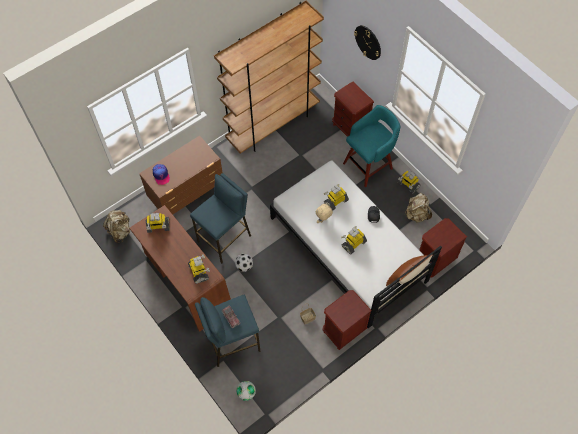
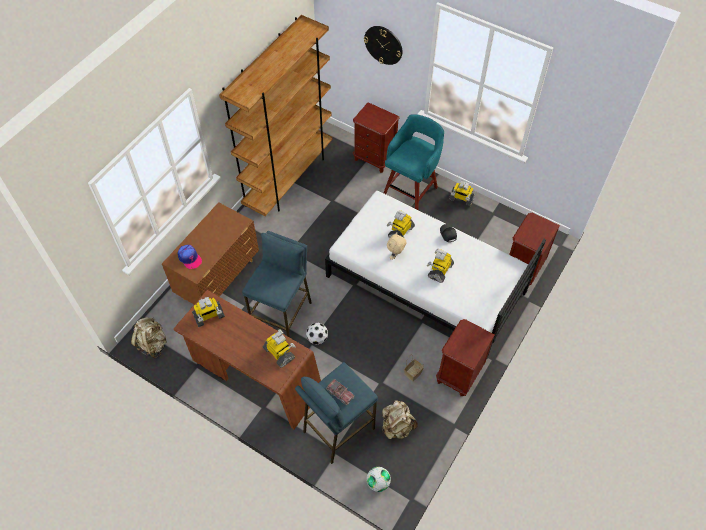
camera: 20 degrees left, 5 degrees down
(405, 278) = (512, 290): brown pillow -> none
(416, 214) = (483, 226): beige backpack -> beige backpack (397, 426)

